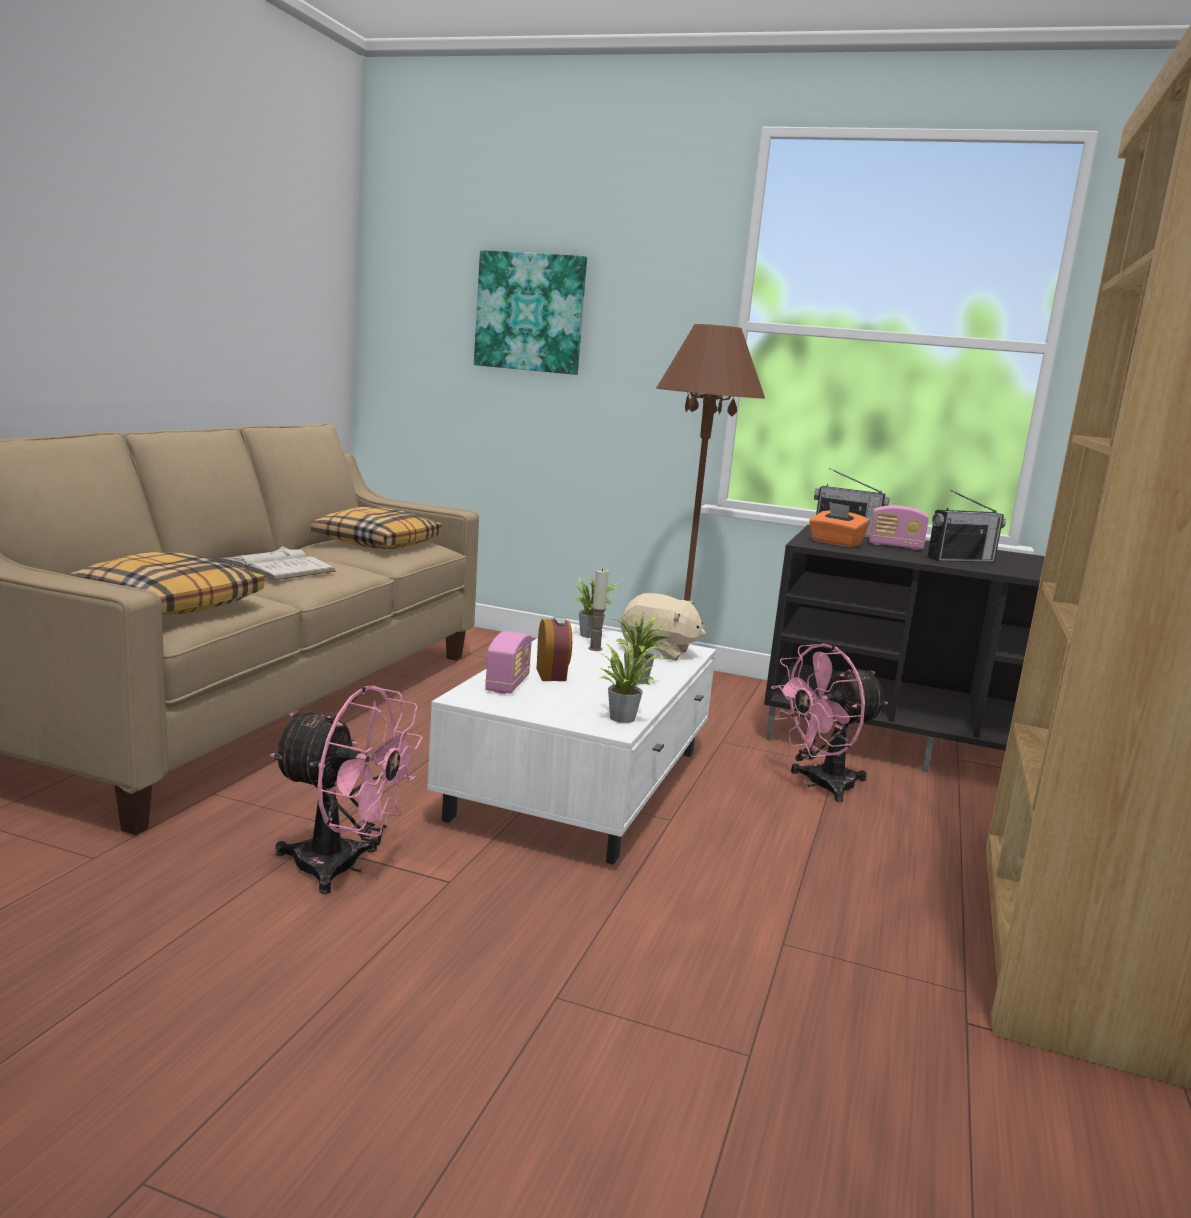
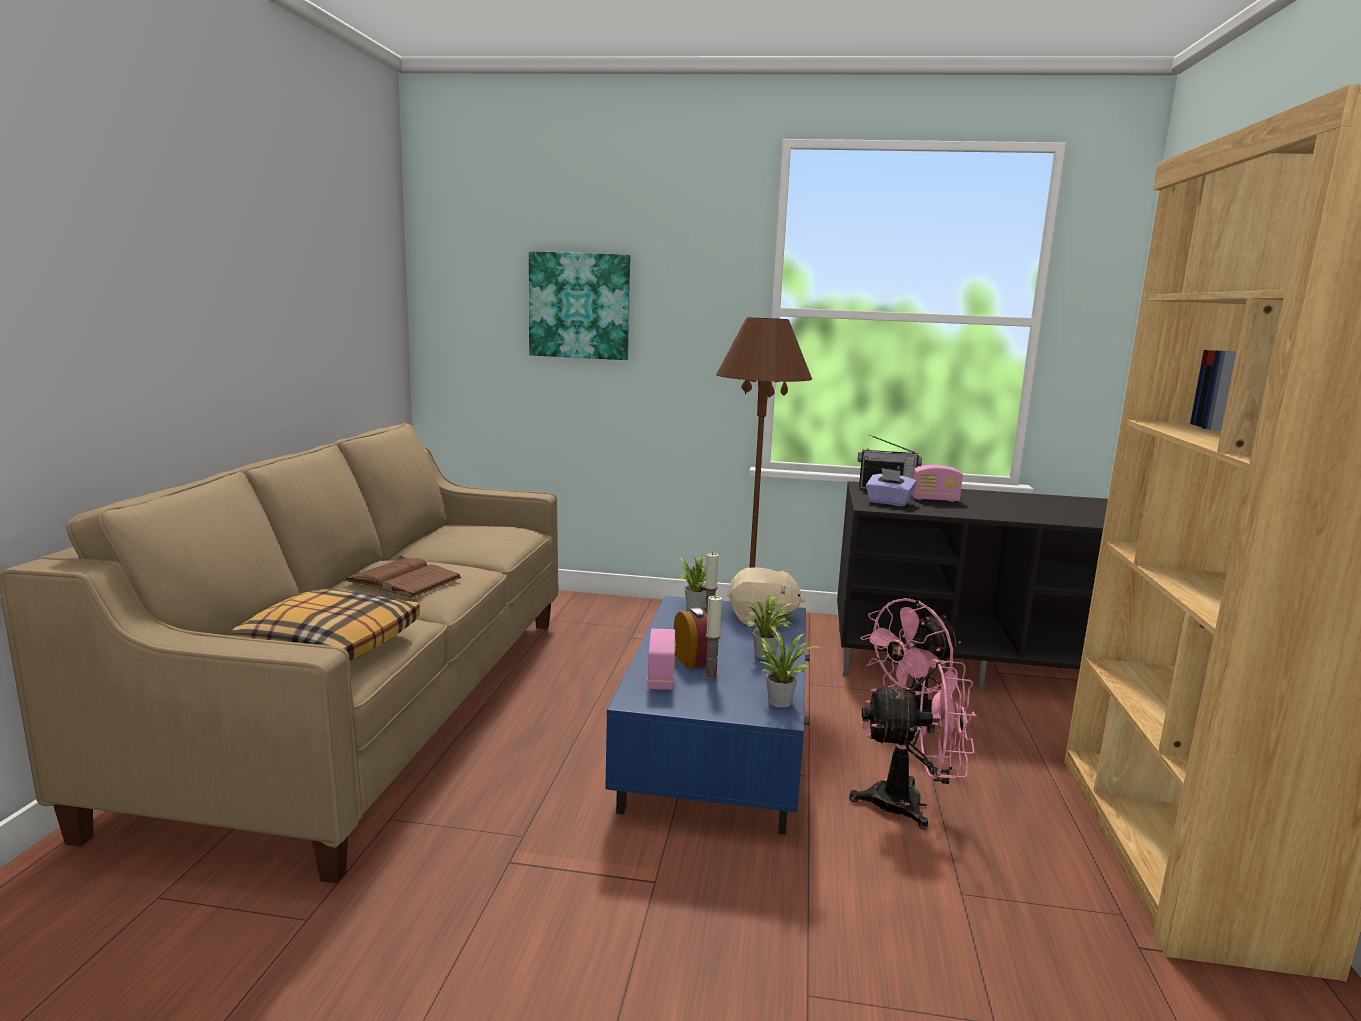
camera: 10 degrees left, 0 degrees up
(277, 566) = (403, 579): white book -> brown book
(342, 868) = (552, 885): pink fan -> pink fan (910, 804)
(376, 543) = (473, 535): pillow -> none
(562, 690) = (711, 677): none -> candle
(583, 782) = (717, 747): white coffee table -> blue coffee table
(835, 543) = (888, 502): orange tissue box -> purple tissue box
(960, 560) = (994, 509): radio -> none

